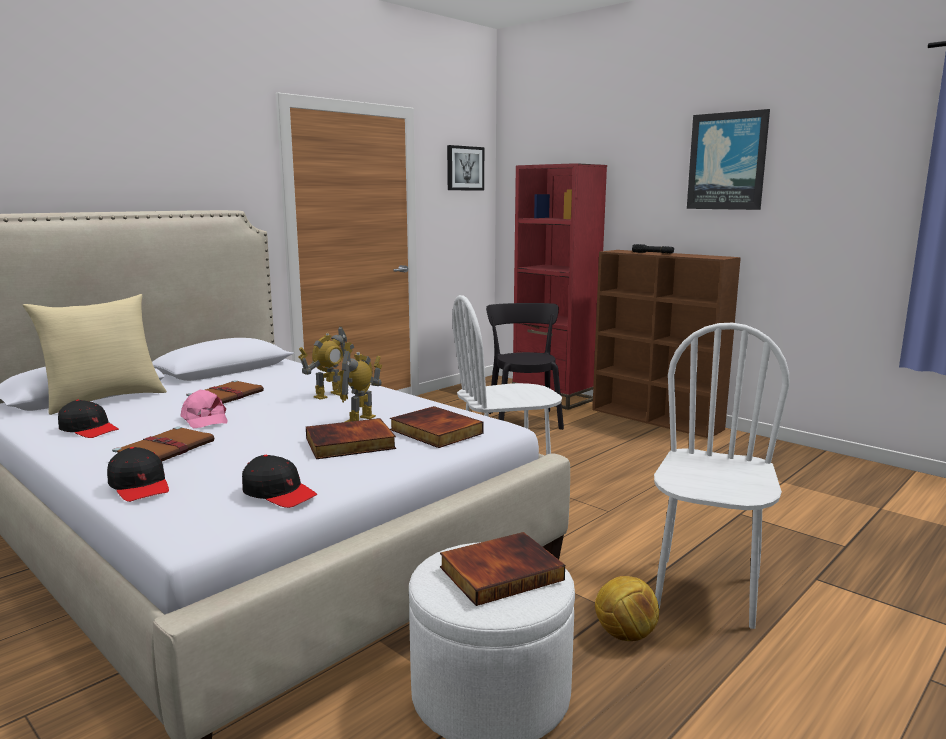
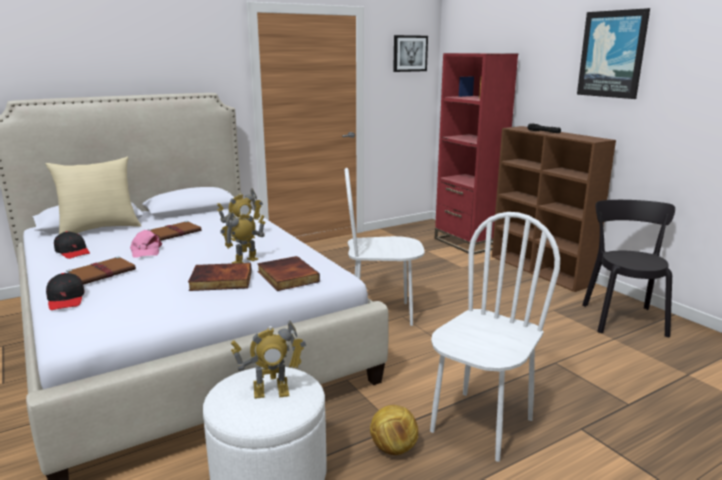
camera: 15 degrees right, 5 degrees up
(279, 493) = (142, 315): black cap -> none
(500, 572) = (271, 392): book -> toy robot
(524, 419) = (430, 260): black chair -> black chair (622, 318)

